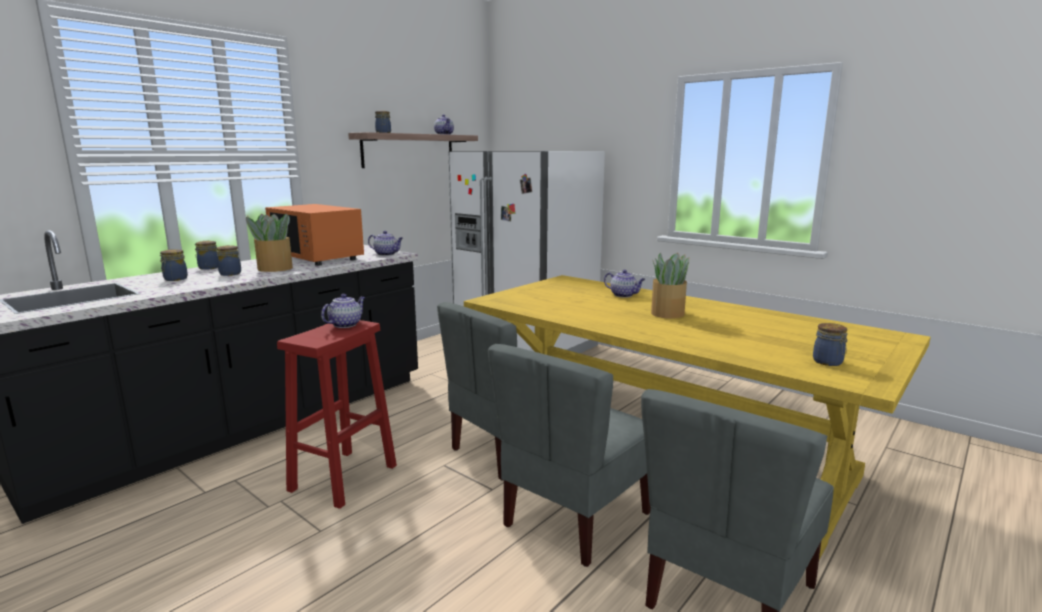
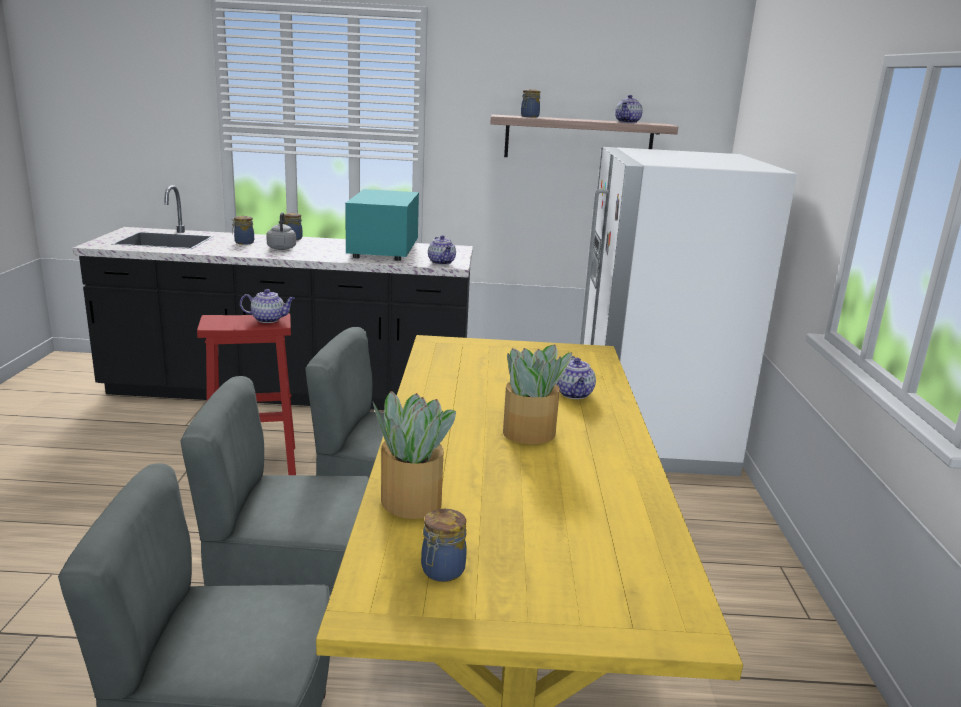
camera: 50 degrees right, 5 degrees up
(229, 274) = (282, 248): jar -> grey kettle
(274, 268) = (320, 251): potted plant -> potted plant (410, 501)
(317, 257) = (384, 250): orange microwave -> turquoise microwave

